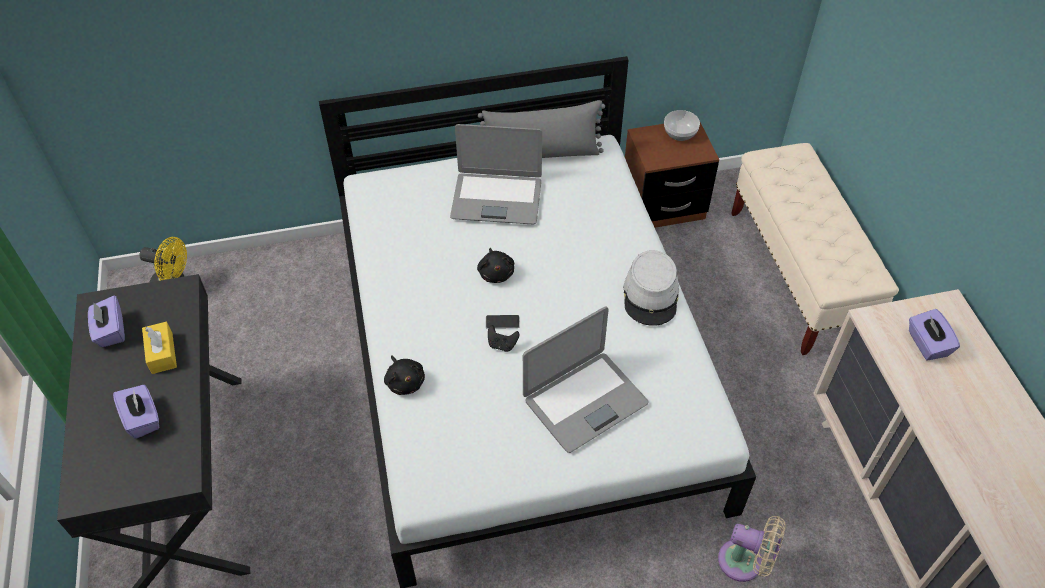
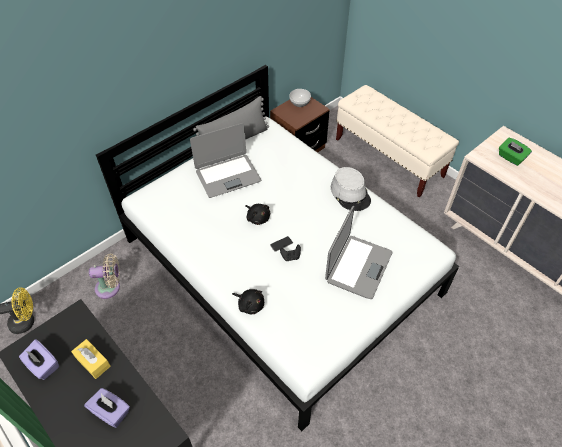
camera: 30 degrees left, 0 degrees up
(745, 562) = (465, 316): beige fan -> beige fan (110, 287)
(926, 344) = (511, 158): purple tissue box -> green tissue box

